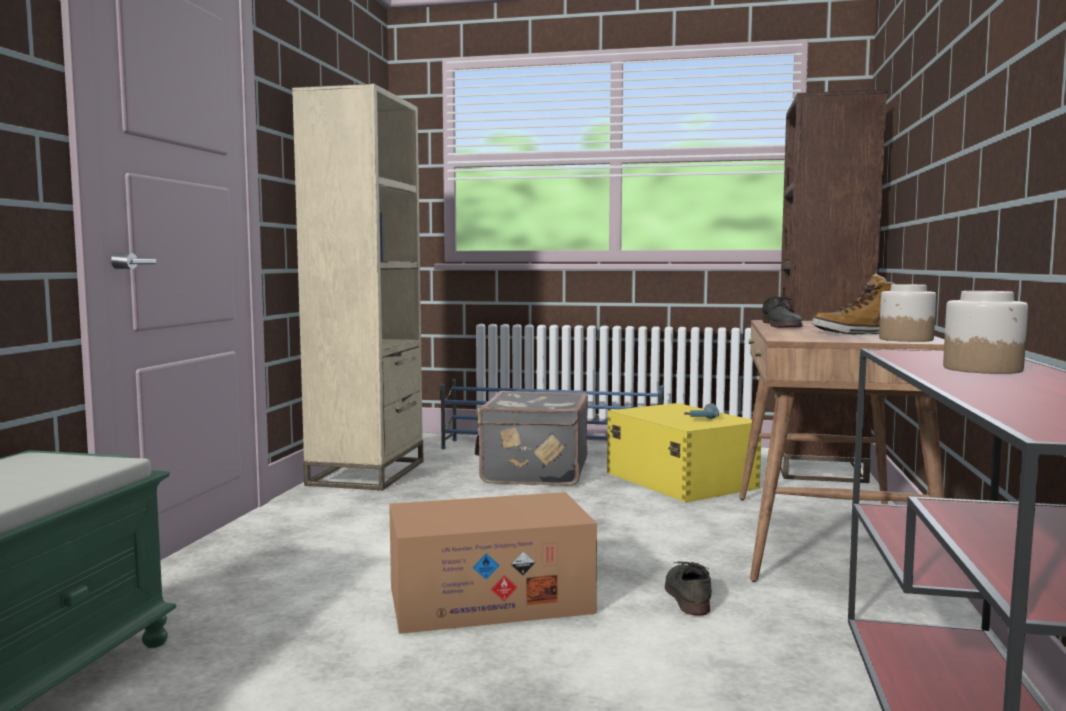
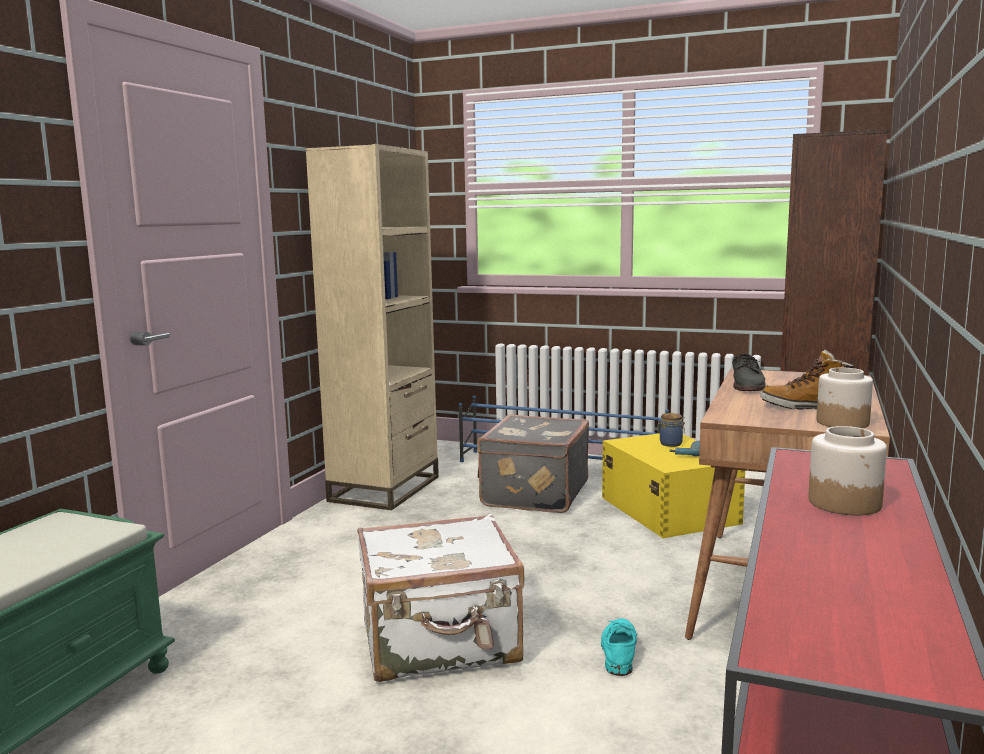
camera: 10 degrees right, 5 degrees up
(489, 600) = (440, 643): cardboard box -> white suitcase
(680, 411) = (672, 444): none -> jar
(686, 595) = (618, 650): grey shoe -> turquoise shoe

